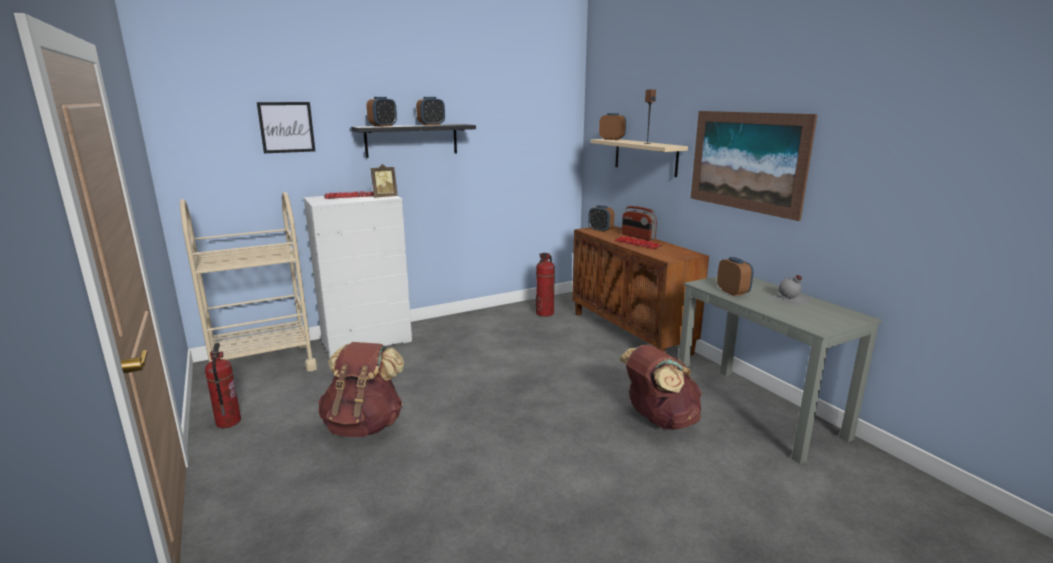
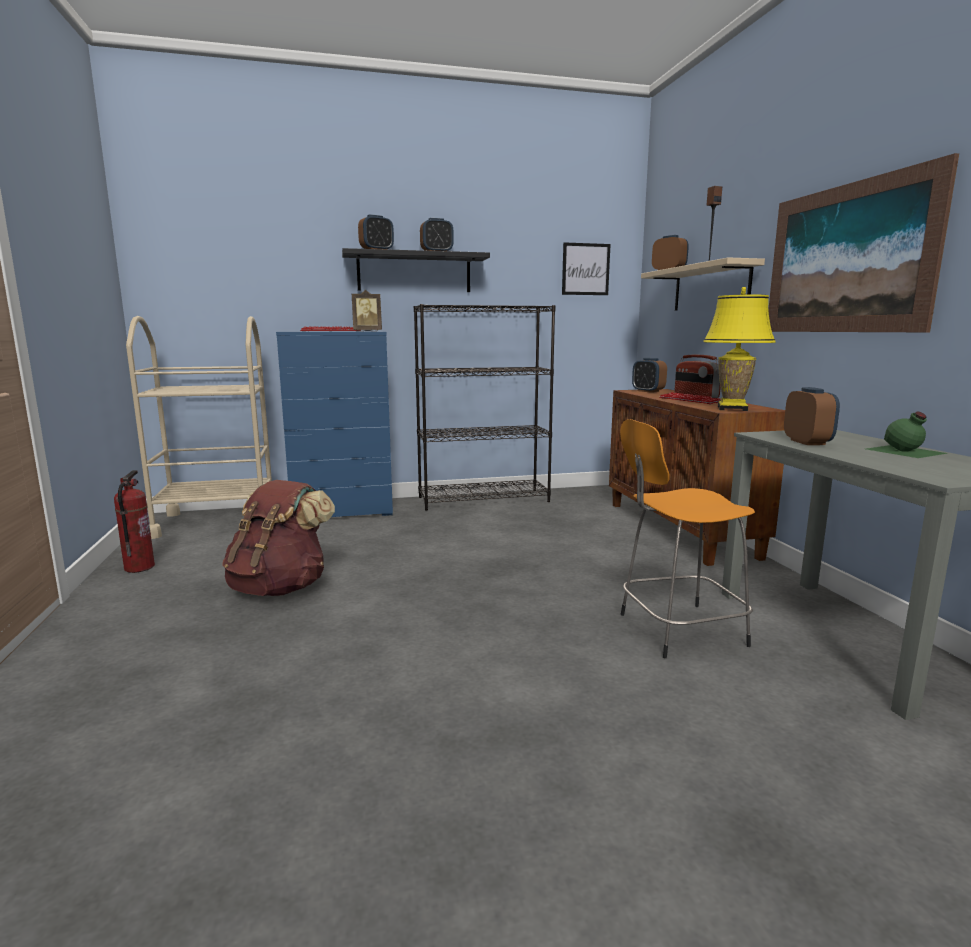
camera: 15 degrees right, 5 degrees down
(286, 127) = (268, 249): picture -> picture (585, 269)
(367, 341) = (343, 510): white dresser -> blue dresser
(476, 317) = (484, 499): none -> black bookcase
(544, 313) = (572, 501): fire extinguisher -> none
(659, 420) = (677, 630): brown backpack -> orange stool
(672, 255) = (732, 409): none -> yellow table lamp
(790, 298) = (905, 451): grey bottle -> green bottle

